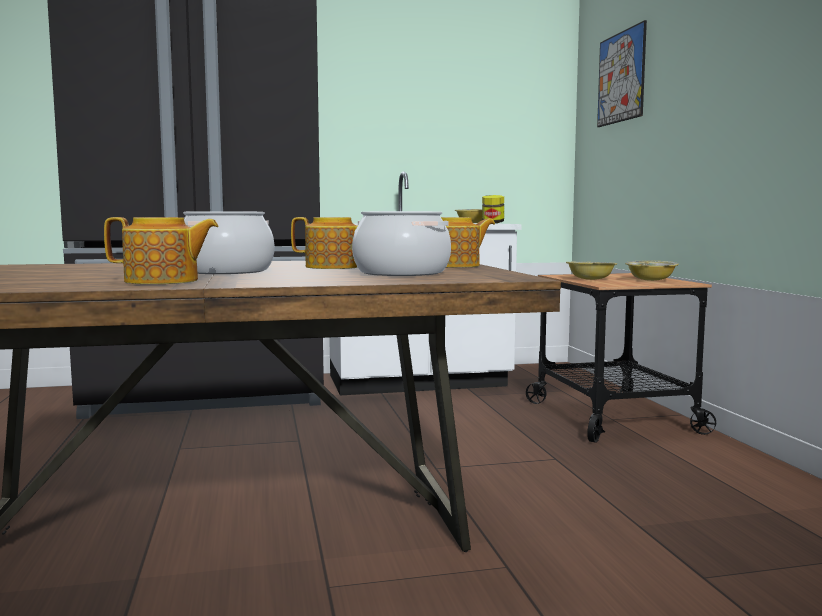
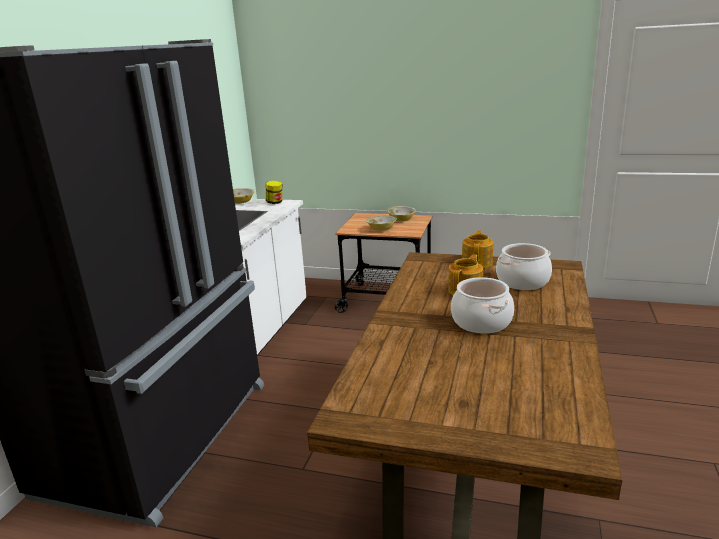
camera: 60 degrees left, 15 degrees up
(163, 281) = (550, 343): teapot -> none
(621, 77) = (308, 80): picture -> none

